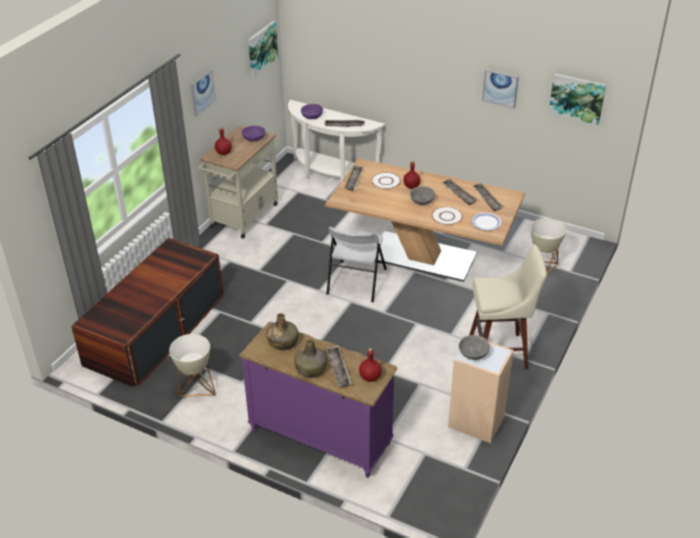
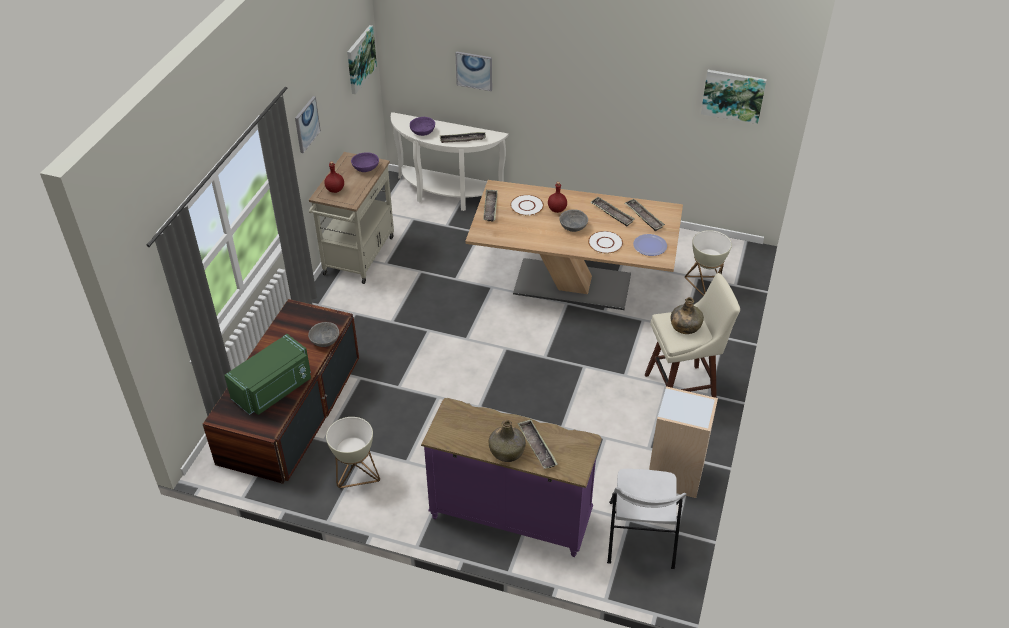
camera: 10 degrees left, 5 degrees up
(137, 306) = (274, 389): none -> green microwave
(283, 342) = (466, 422): green bottle -> green bottle (685, 326)
(356, 281) = (506, 323): white chair -> white chair (640, 535)
(369, 377) = (574, 453): red bottle -> none
(473, 354) = (676, 408): grey bowl -> grey bowl (325, 340)
(500, 88) = (644, 88): picture -> picture (474, 70)

